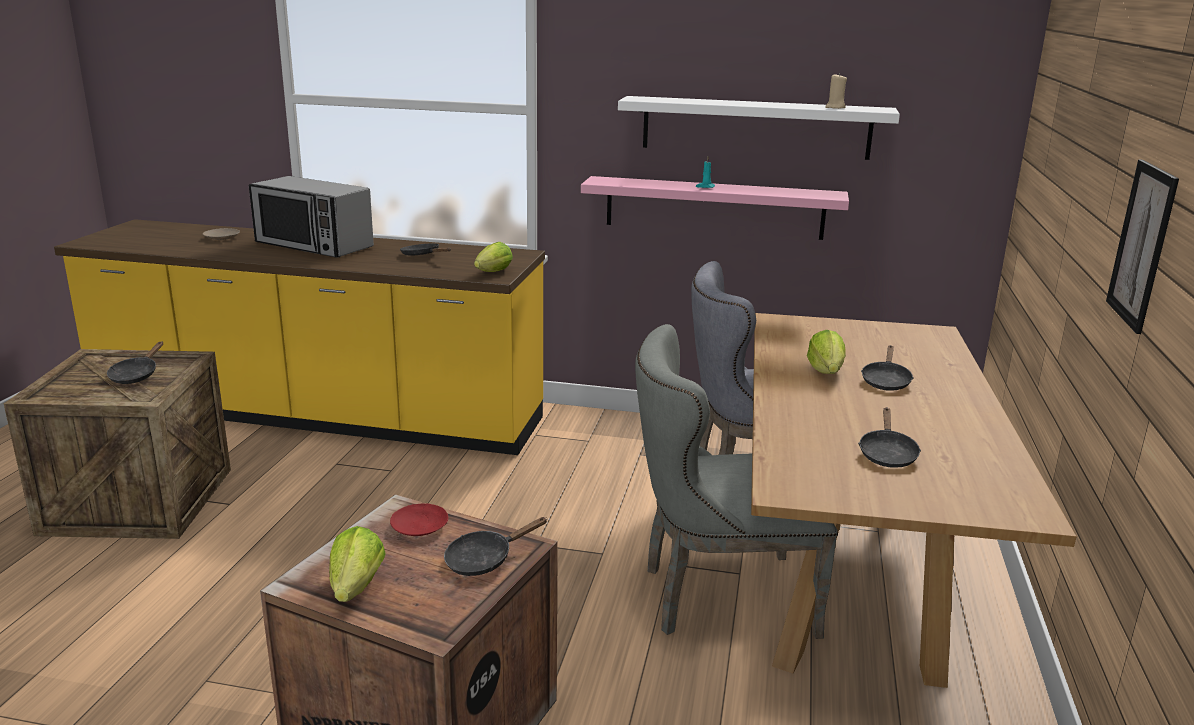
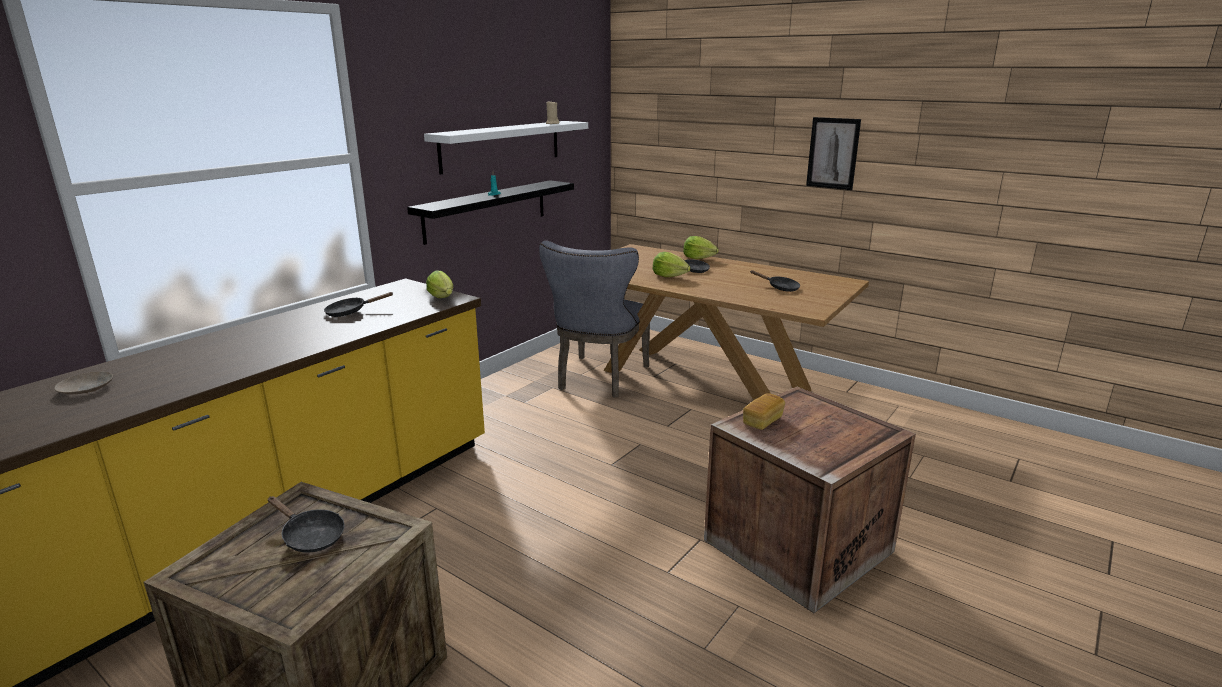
camera: 65 degrees left, 0 degrees up
(314, 245) = (226, 347): microwave -> none
(356, 587) = (836, 450): lettuce -> lettuce (698, 258)
(420, 526) = (762, 421): red plate -> bread
(484, 560) = (813, 408): black frying pan -> none
(714, 207) = (487, 210): pink shelf -> black shelf
(716, 597) = (710, 421): grey chair -> none

